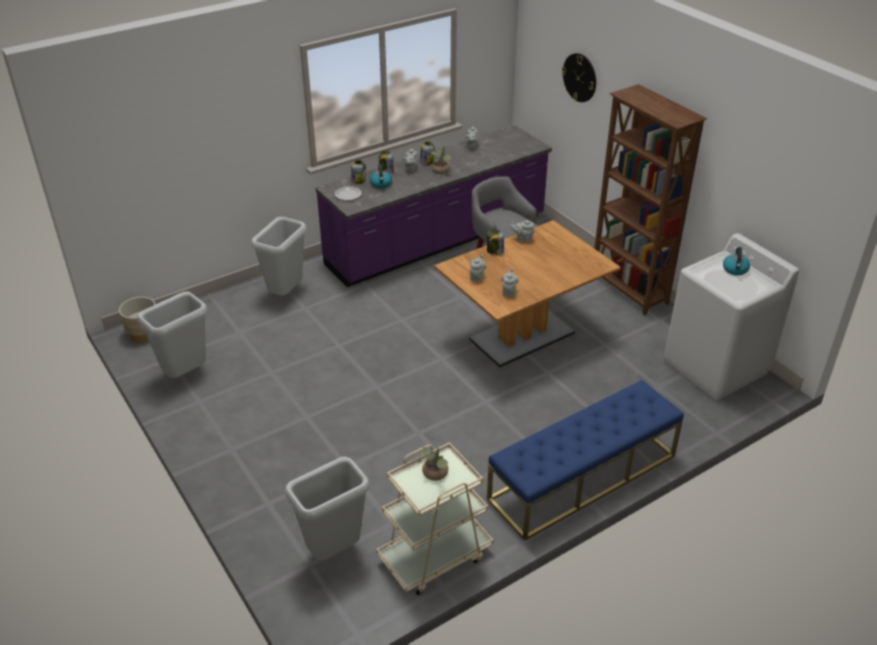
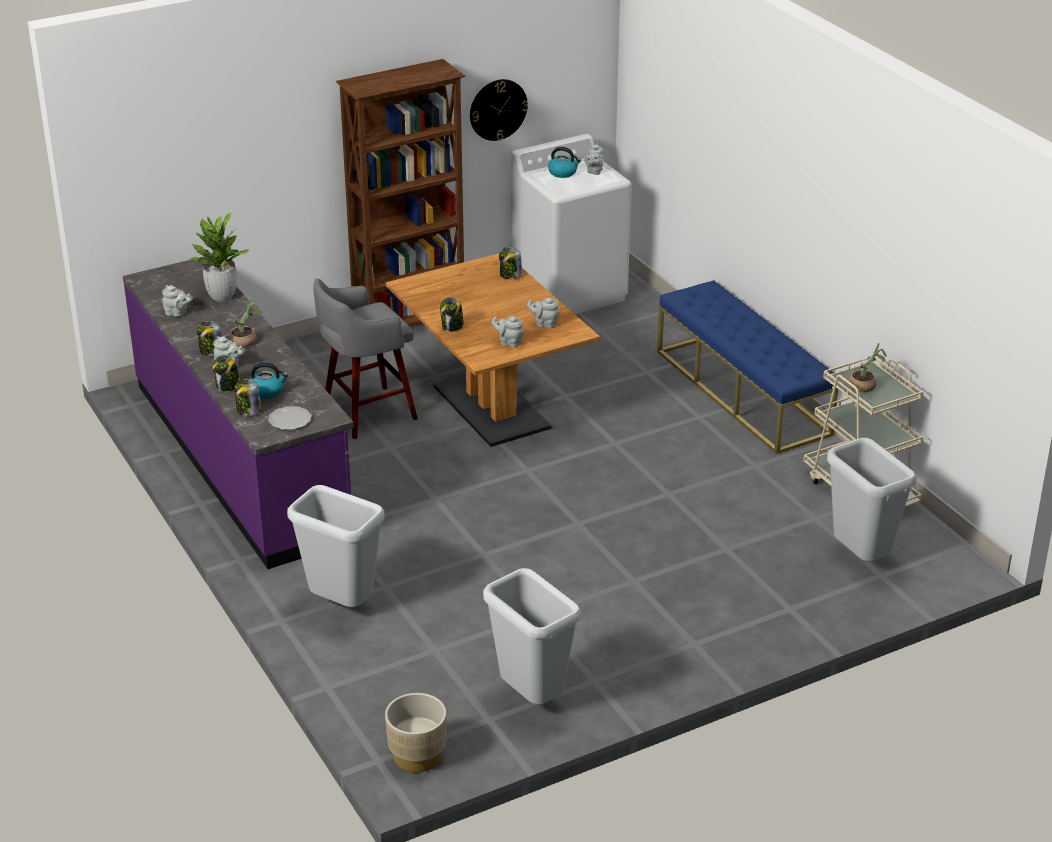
camera: 85 degrees left, 5 degrees down
(497, 157) = (222, 296): none -> potted plant
(522, 239) = (427, 306): grey teapot -> grey teapot (594, 171)
(580, 77) = (225, 134): wall clock -> wall clock (498, 109)
(581, 271) = (510, 275): none -> jar

